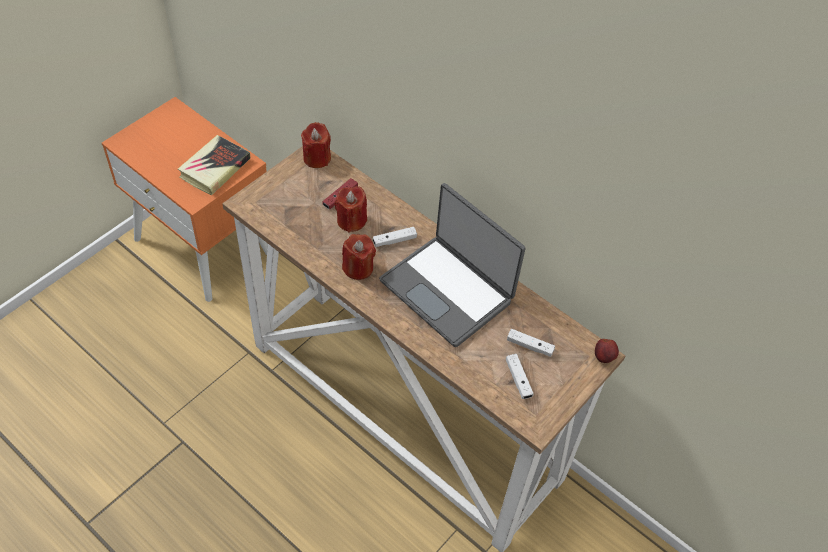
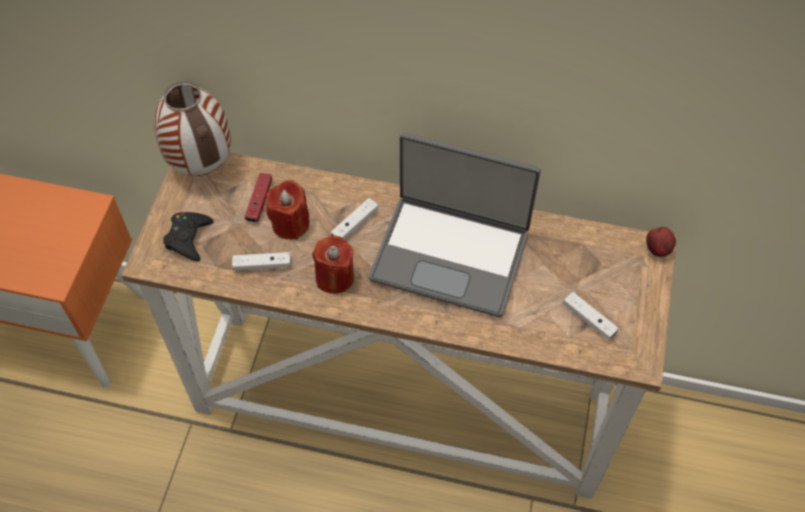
camera: 25 degrees left, 5 degrees up
(215, 168) = (55, 230): book -> none
(279, 199) = (188, 238): none -> black game controller
(317, 158) = (201, 166): red candle -> vase
(529, 346) = (576, 275): white game controller -> white game controller (262, 265)

